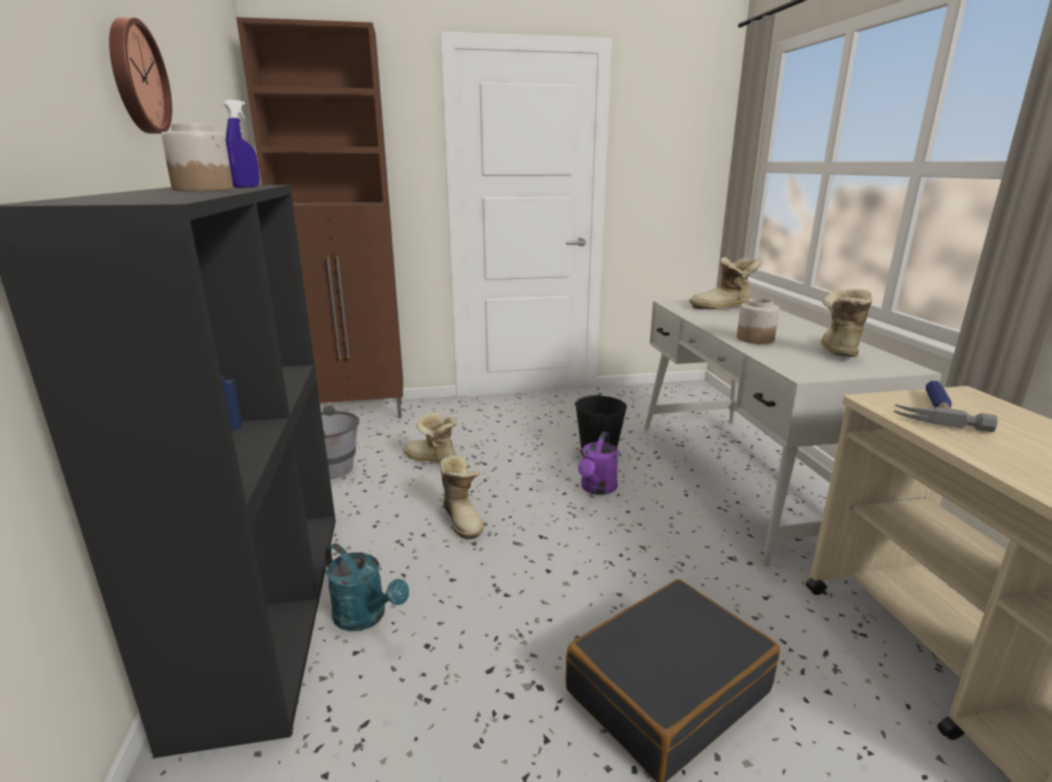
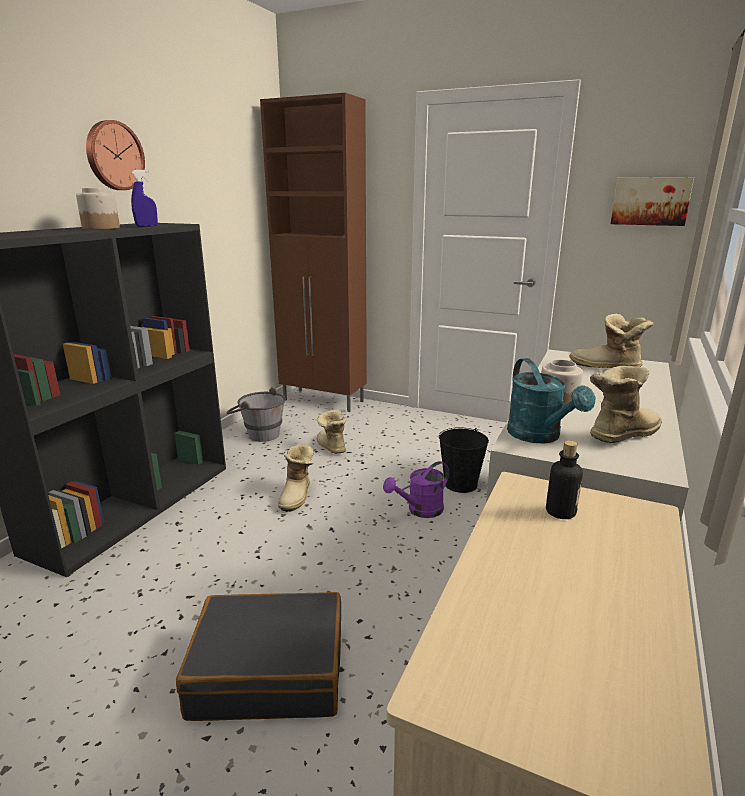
camera: 35 degrees right, 0 degrees up
(366, 617) = (170, 533): turquoise watering can -> turquoise watering can (539, 436)
(677, 158) = (650, 201): none -> picture
(934, 409) = (560, 512): hammer -> bottle

